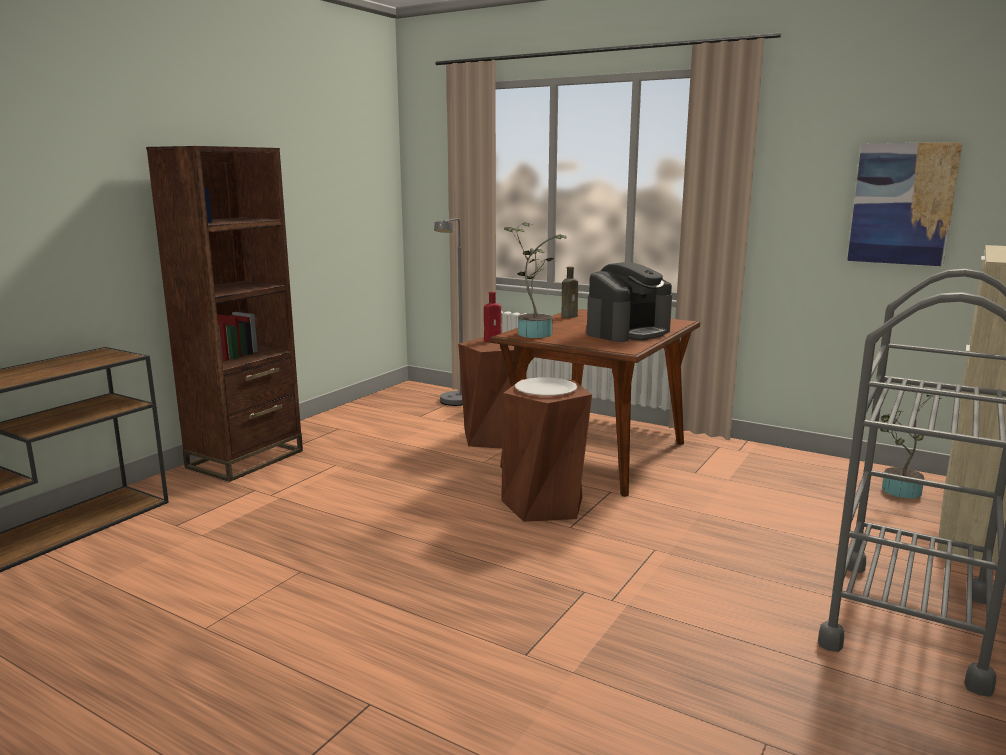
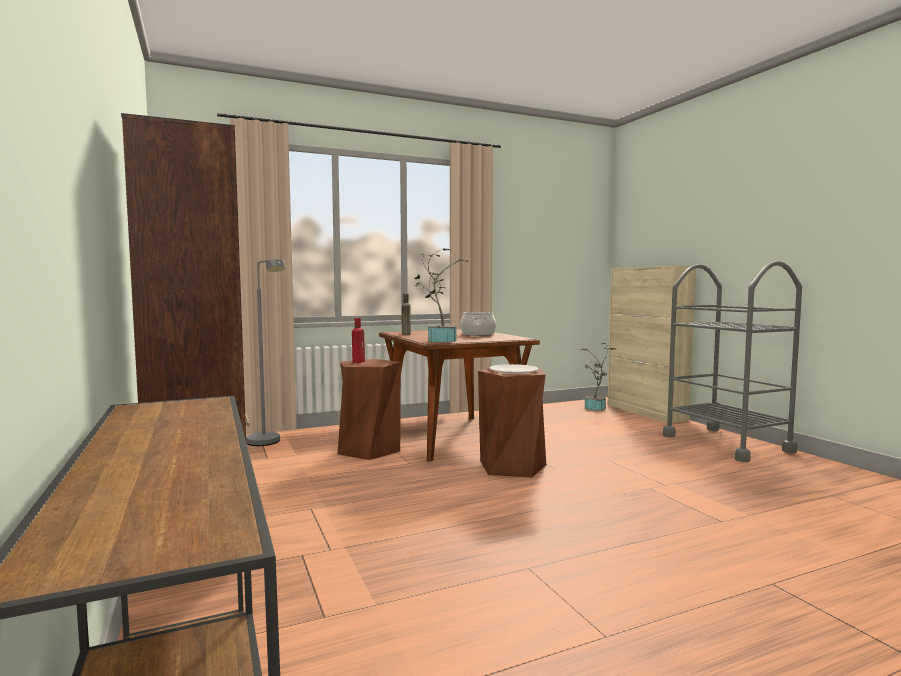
camera: 55 degrees left, 10 degrees down
(628, 332) = (478, 334): coffee machine -> cooking pot
(902, 204) = (557, 250): picture -> none

